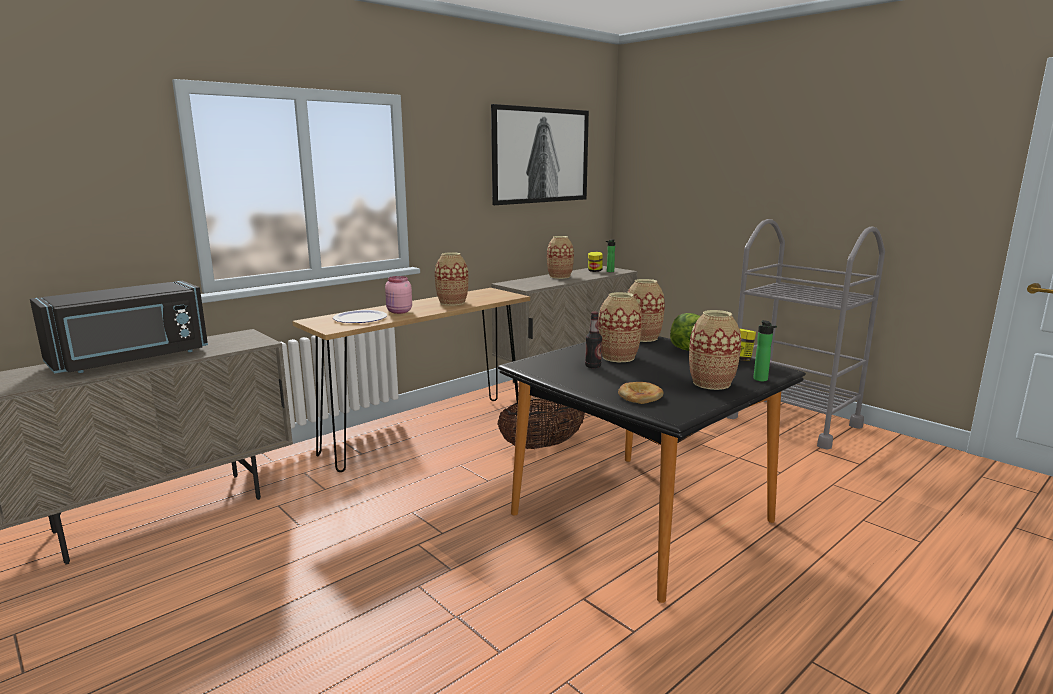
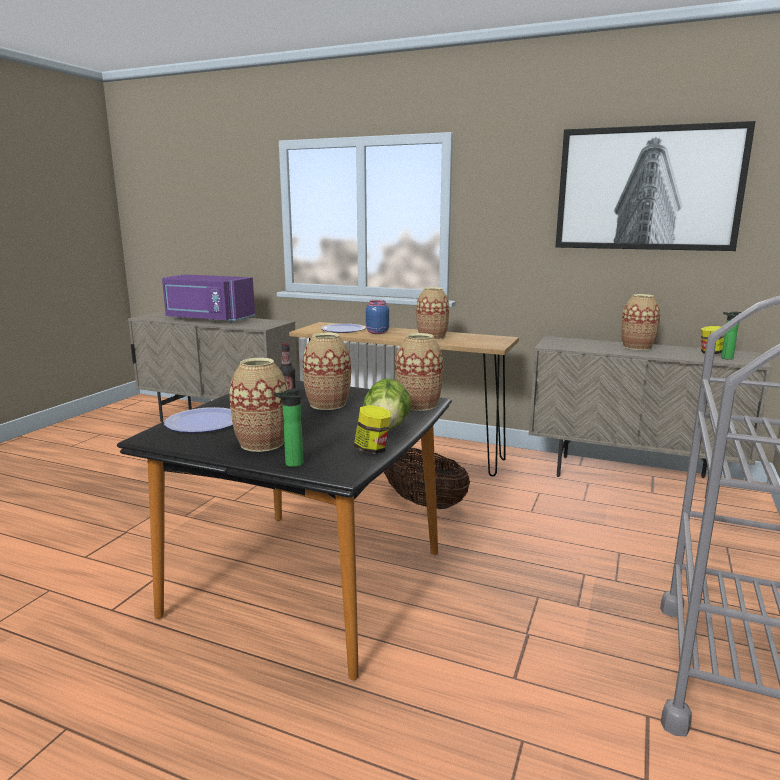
camera: 65 degrees right, 0 degrees up
(131, 359) = (208, 319): black microwave -> purple microwave
(399, 312) = (376, 332): pink jar -> blue jar
(640, 396) = (204, 422): bread -> plate

